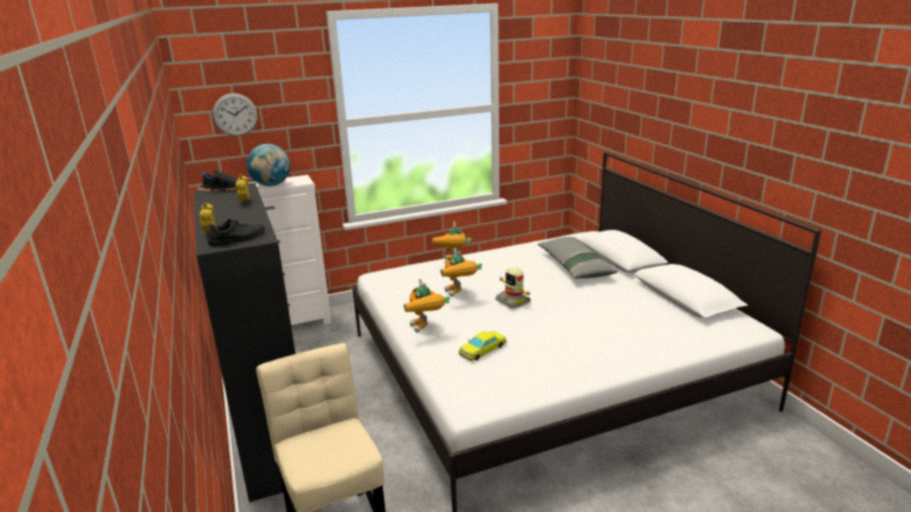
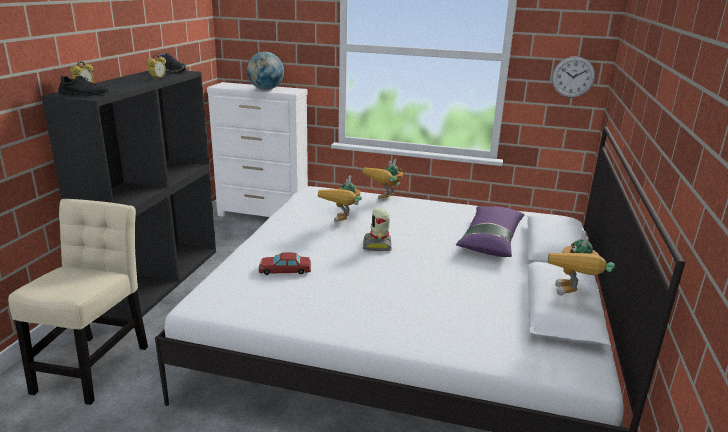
camera: 35 degrees right, 0 degrees up
(235, 114) = (255, 24): wall clock -> wall clock (573, 77)
(426, 329) = (273, 238): toy robot -> toy robot (572, 296)
(482, 349) = (284, 269): yellow toy car -> red toy car
(574, 266) = (490, 239): grey pillow -> purple pillow

